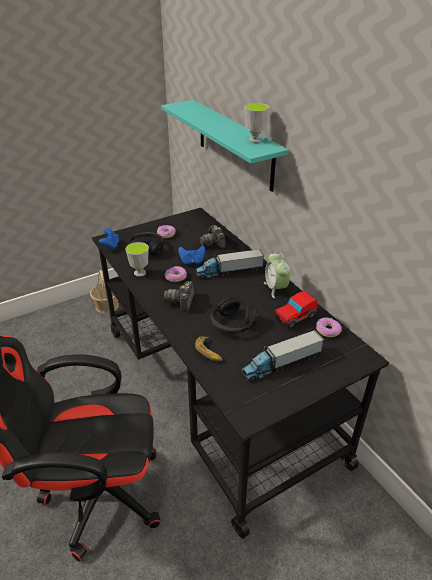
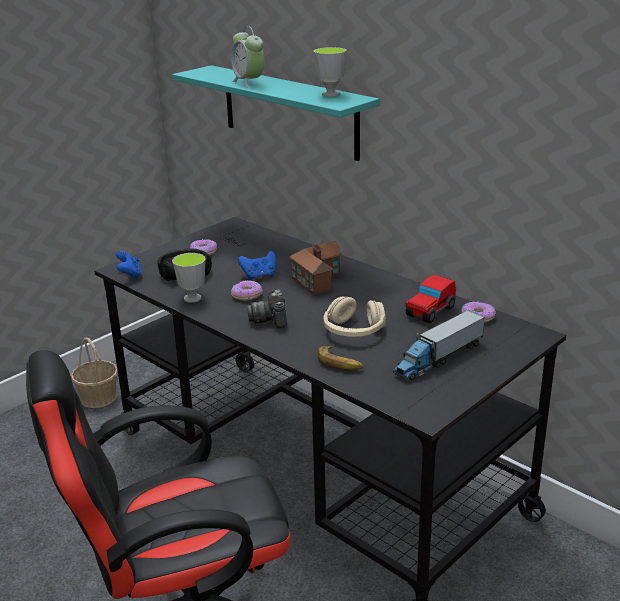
camera: 15 degrees left, 10 degrees down
(213, 243) = (276, 252): camera -> none
(229, 271) = (316, 278): toy truck -> toy house
(232, 324) = (353, 330): black headphones -> beige headphones
(275, 288) = (388, 287): alarm clock -> alarm clock (248, 82)

